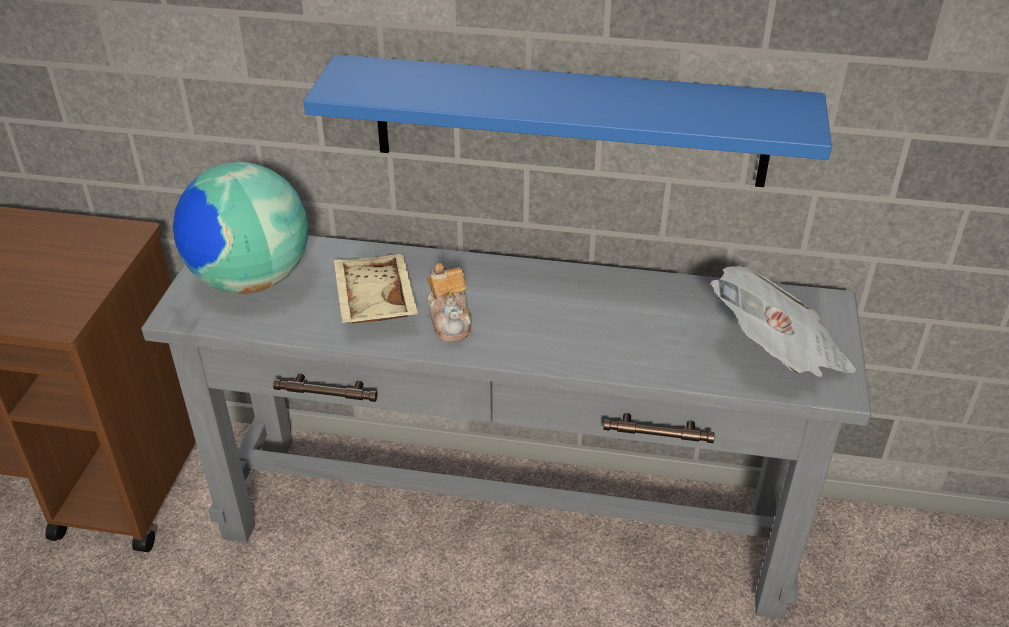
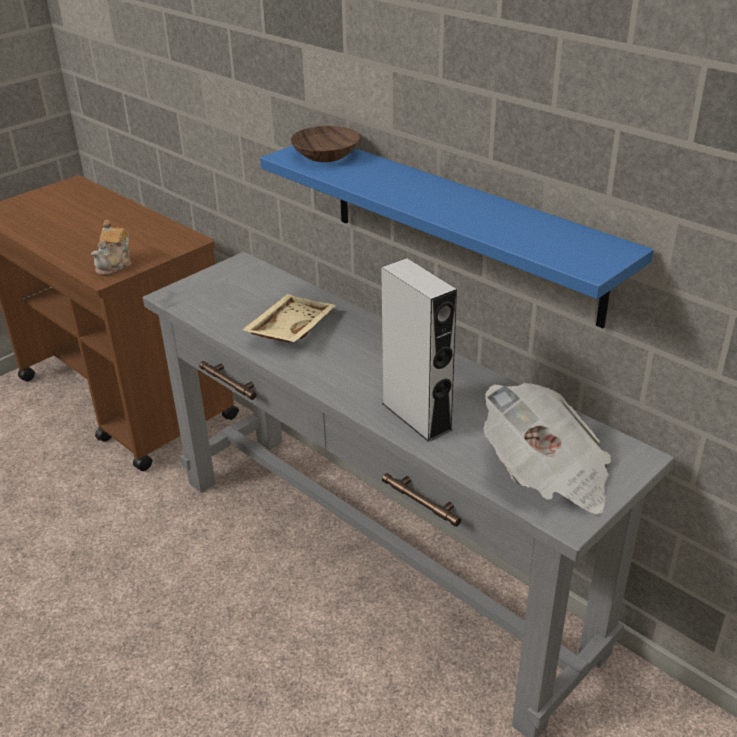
camera: 35 degrees right, 5 degrees down
(250, 280) = (230, 290): globe -> none
(382, 77) = (327, 155): none -> brown bowl
(450, 321) = (325, 359): teapot -> teapot (115, 265)
(607, 345) = (416, 416): none -> grey speaker

